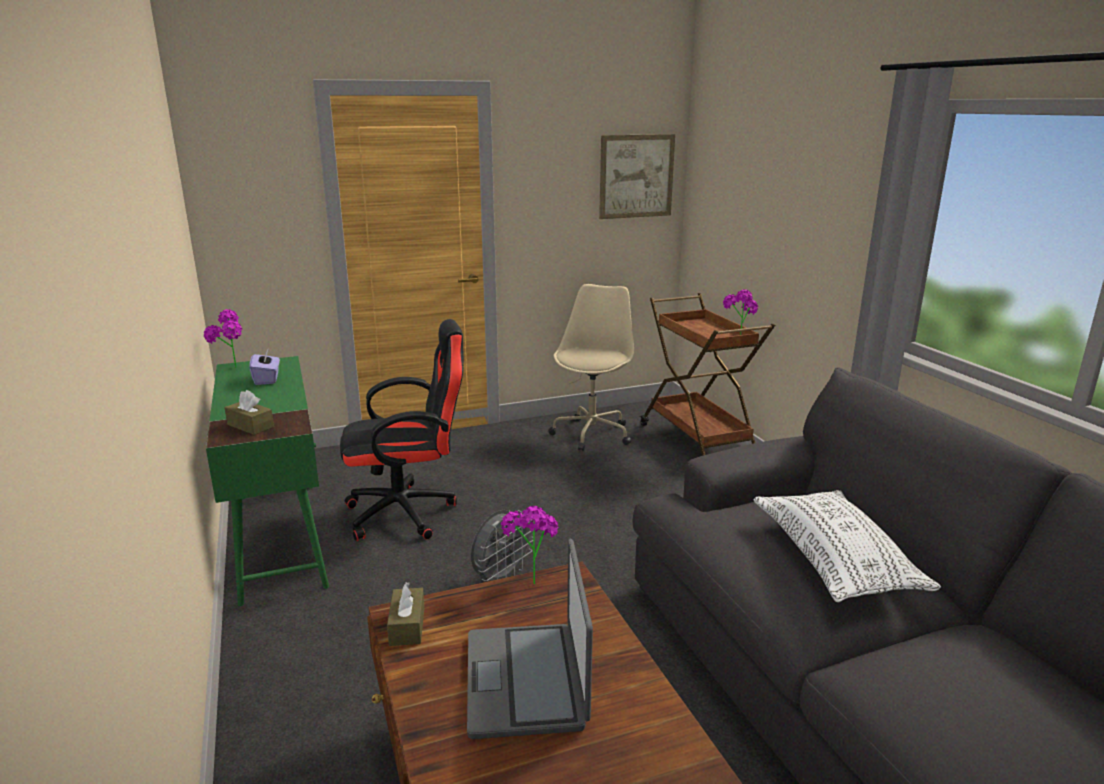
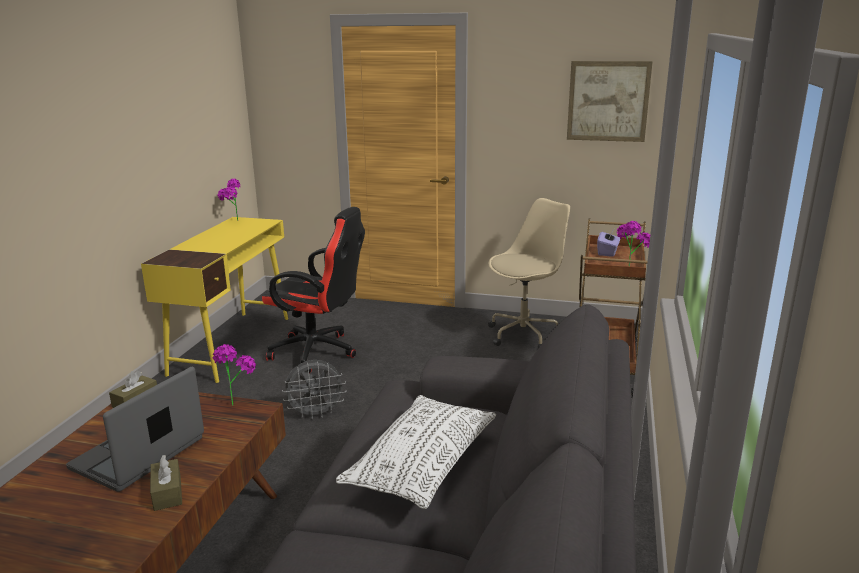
camera: 35 degrees right, 0 degrees up
(250, 426) = (181, 256): brown tissue box -> brown tissue box (167, 493)
(267, 379) = (239, 231): purple tissue box -> purple tissue box (607, 252)
(280, 537) = (232, 344): green desk -> yellow desk

